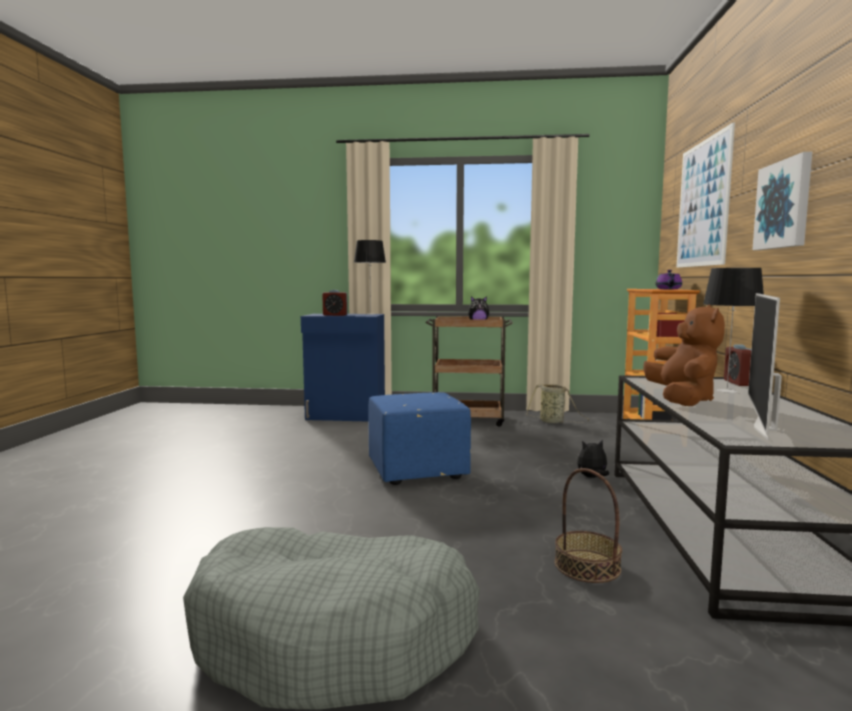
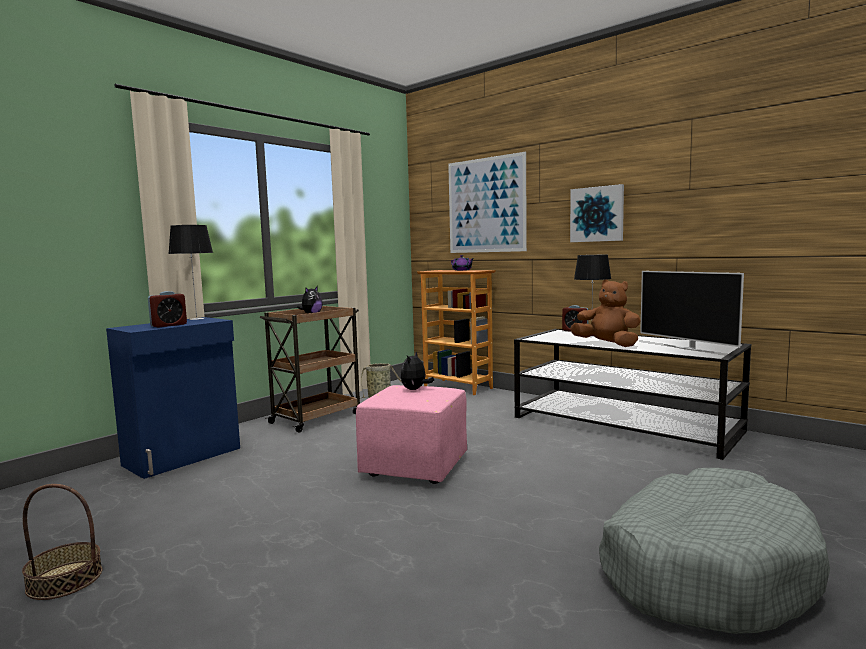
camera: 55 degrees left, 0 degrees up
(417, 471) = (416, 467): blue ottoman -> pink ottoman
(587, 566) = (646, 466): basket -> basket (64, 580)
(592, 477) = (511, 423): plush toy -> plush toy (415, 389)

